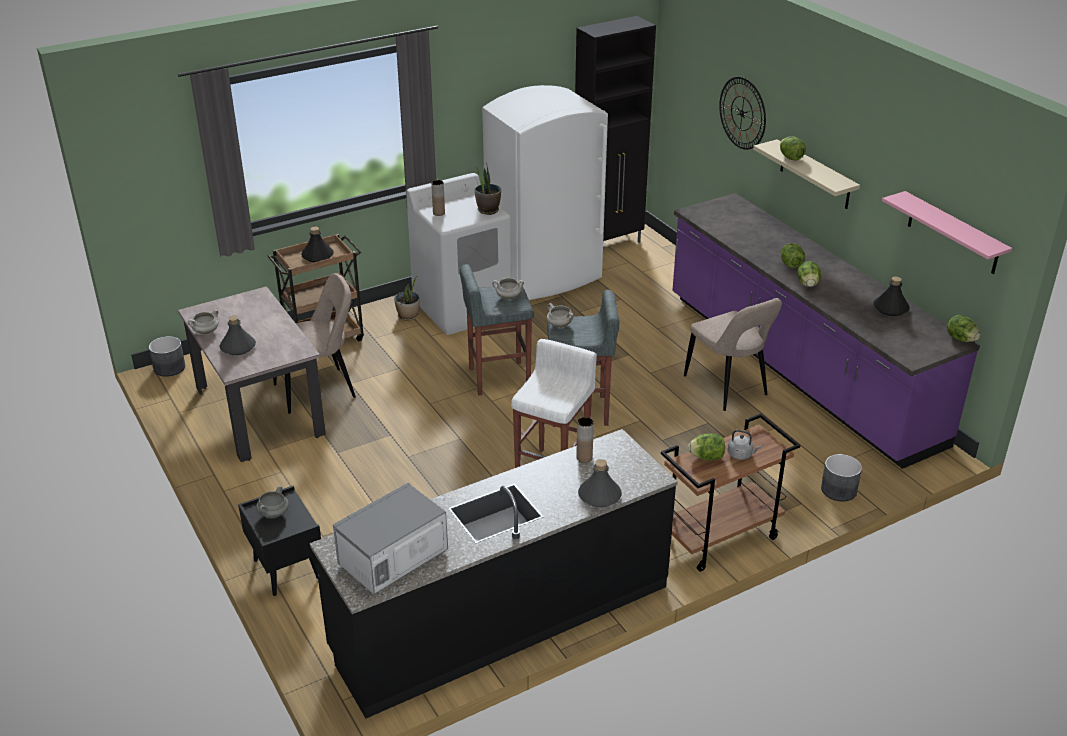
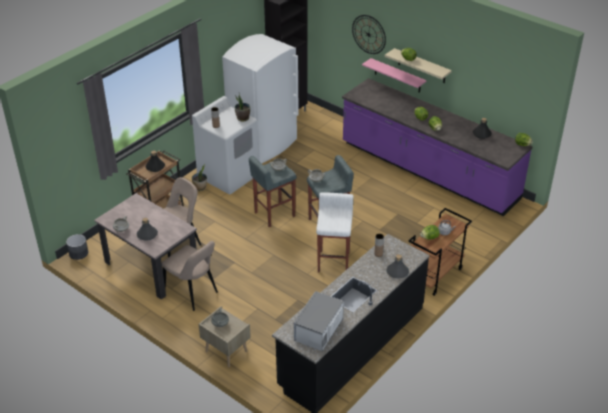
camera: 20 degrees left, 5 degrees up
(285, 569) = (225, 351): black nightstand -> beige nightstand
(728, 388) = (398, 191): beige chair -> beige chair (192, 293)
(838, 490) = (479, 235): grey planter -> none
(953, 233) = (511, 92): pink shelf -> pink shelf (397, 76)

